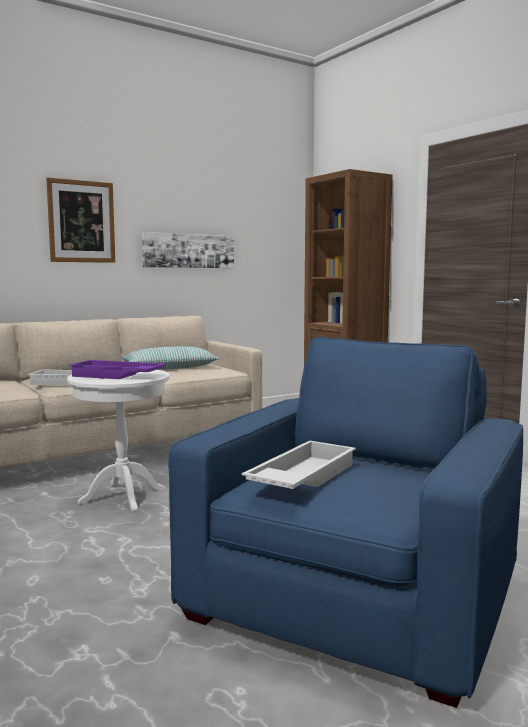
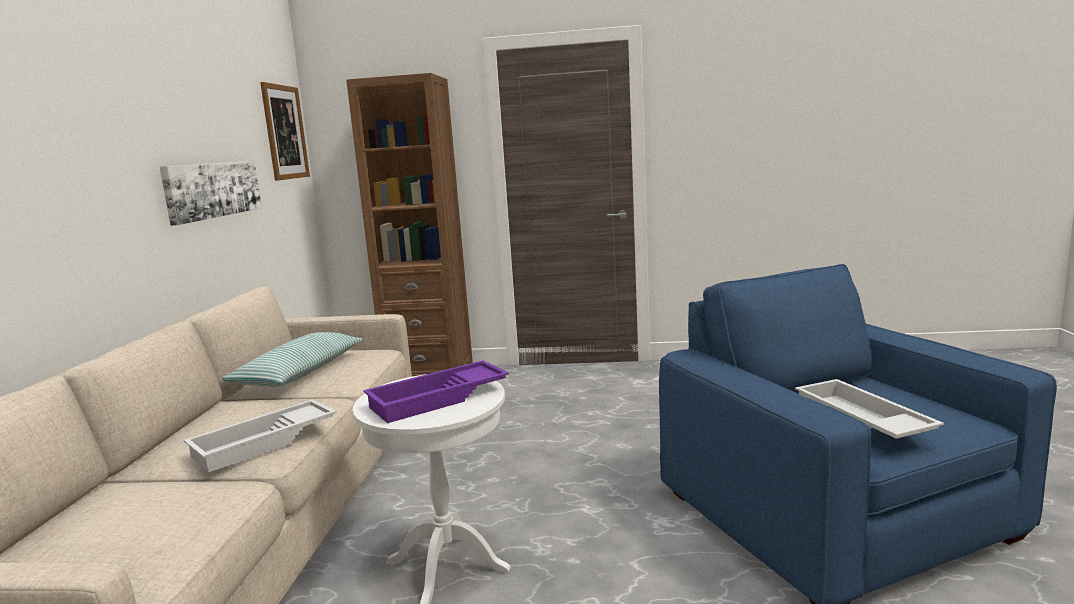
camera: 50 degrees left, 5 degrees up
(81, 221) = (81, 156): picture -> picture (285, 132)

